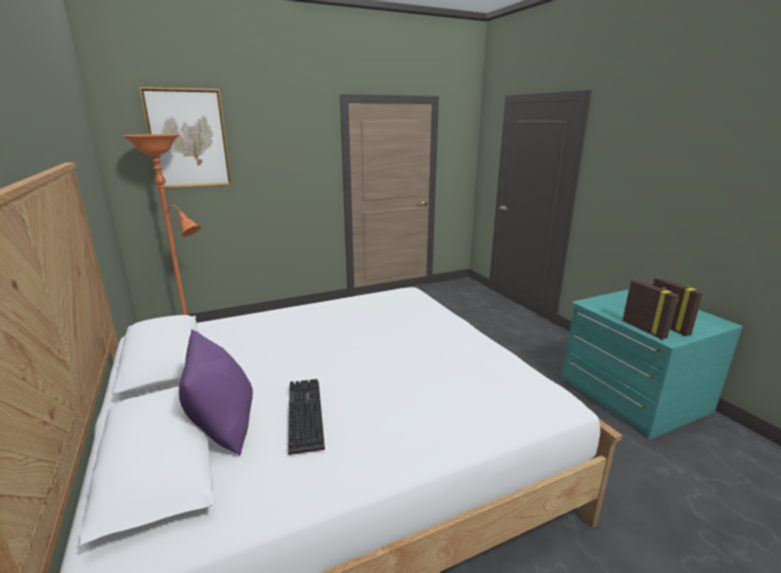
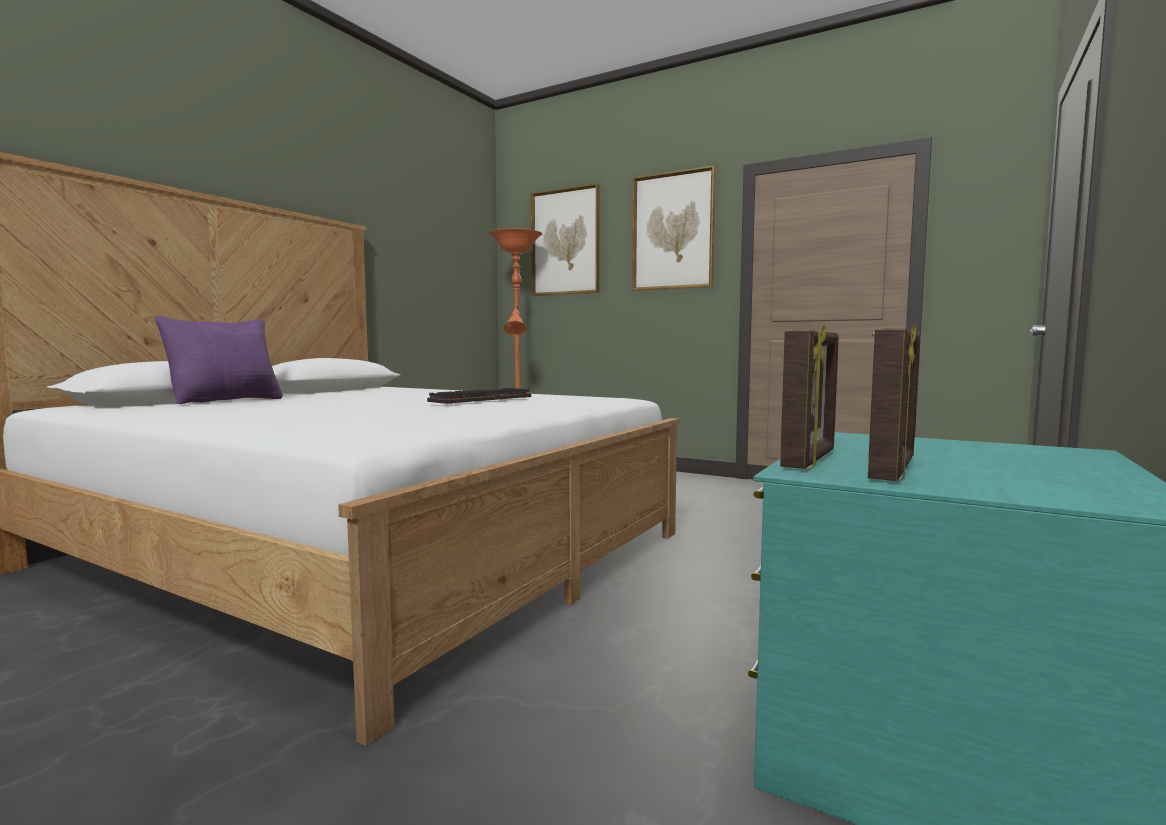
camera: 55 degrees right, 15 degrees down
(292, 137) = (673, 231): none -> picture
(303, 414) = (252, 404): keyboard -> keyboard (481, 399)

